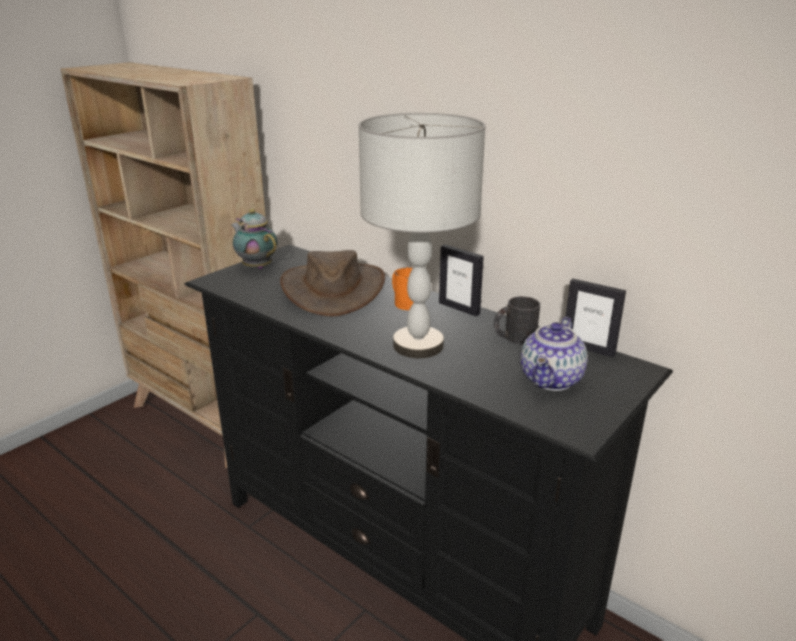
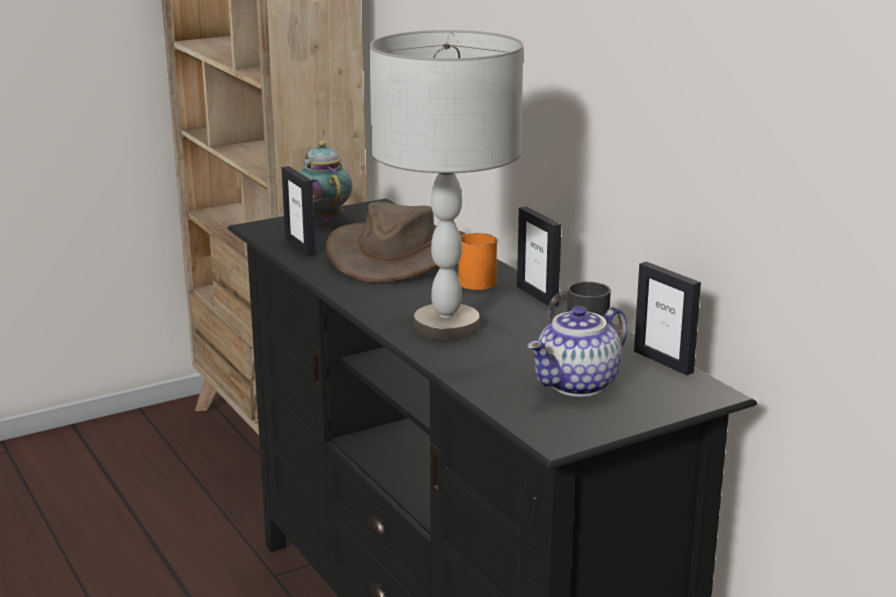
camera: 20 degrees right, 5 degrees down
(256, 293) = (300, 247): none -> picture frame

